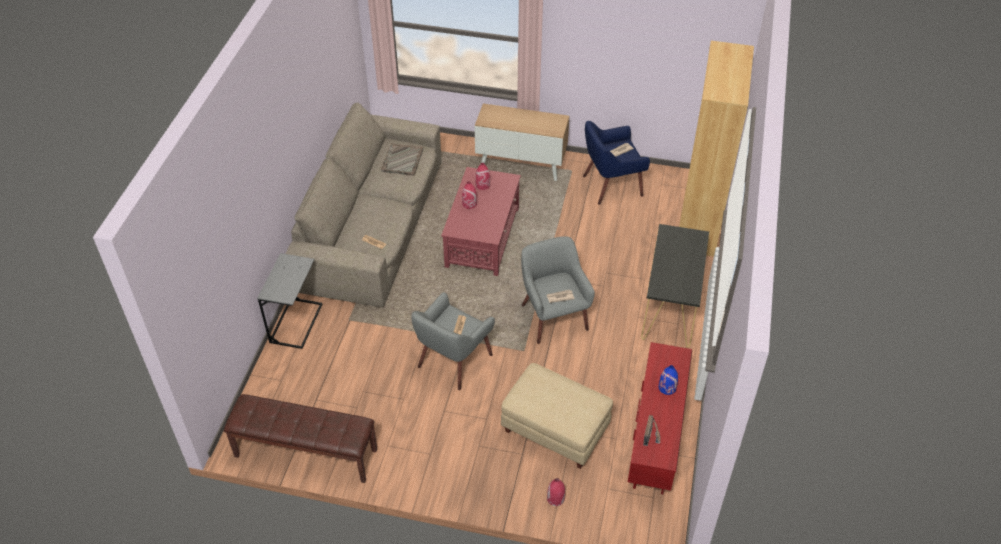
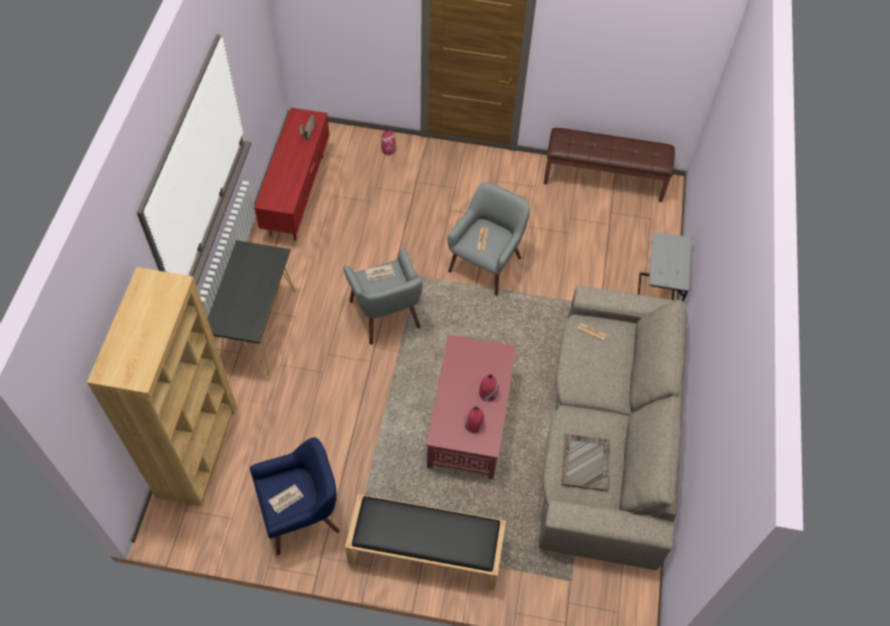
camera: 175 degrees right, 10 degrees up
(521, 165) = (424, 550): cabinet -> black bench
(555, 431) = (387, 200): beige ottoman -> none
(667, 387) = (284, 171): blue vase -> none

